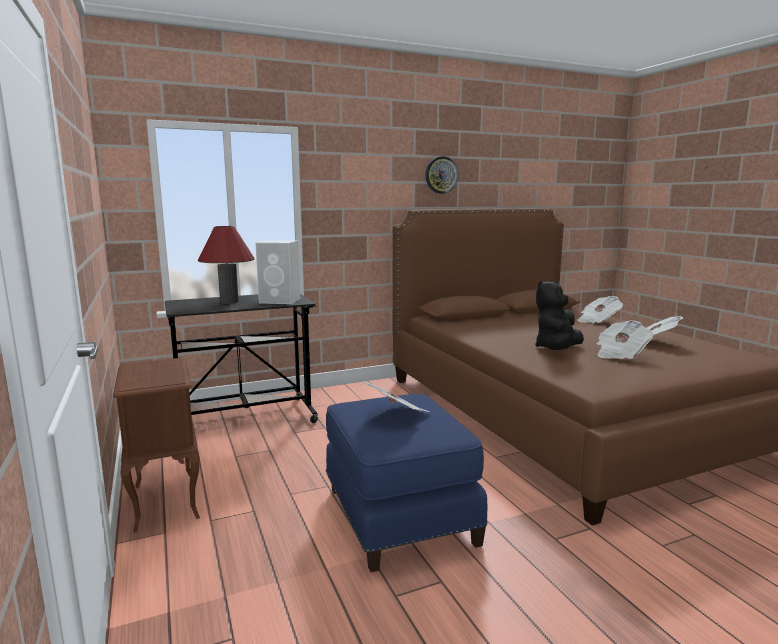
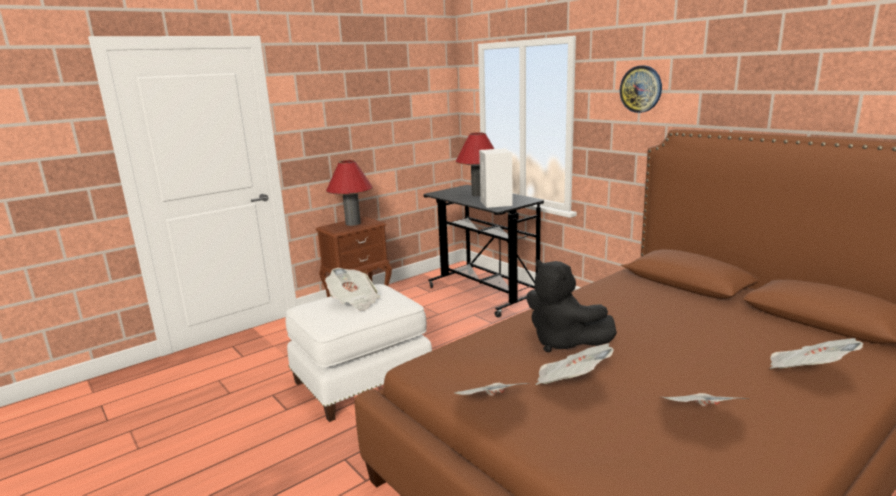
camera: 75 degrees right, 5 degrees up
(150, 371) = (353, 223): none -> red table lamp
(397, 516) = (361, 380): blue ottoman -> white ottoman
(441, 175) = (741, 81): wall clock -> wall clock (641, 89)
(557, 349) = (563, 342): black plush toy -> black plush toy turned 150 degrees counterclockwise
(655, 375) = (491, 406): none -> newspaper

